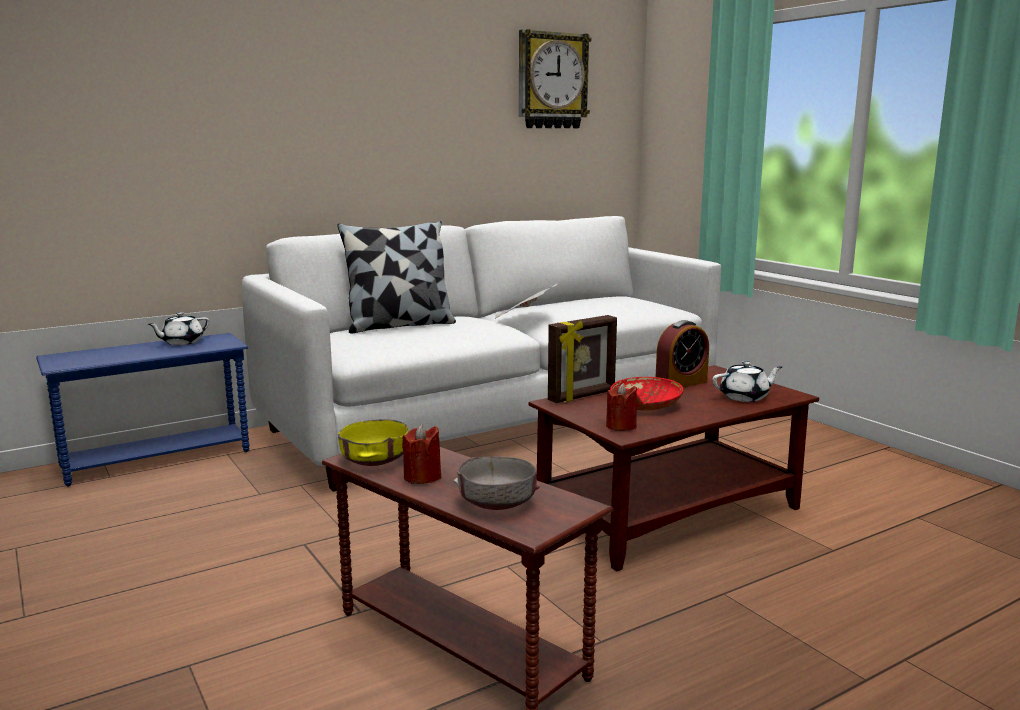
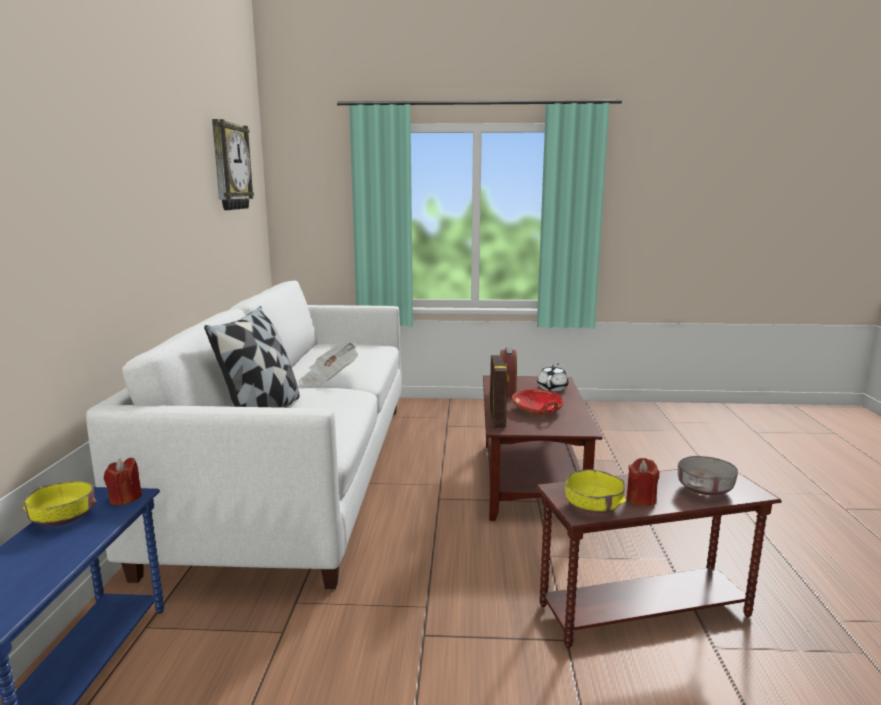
camera: 55 degrees left, 0 degrees up
(181, 342) = (63, 519): white teapot -> yellow bowl
(621, 426) = (569, 426): red candle -> red candle (125, 498)

